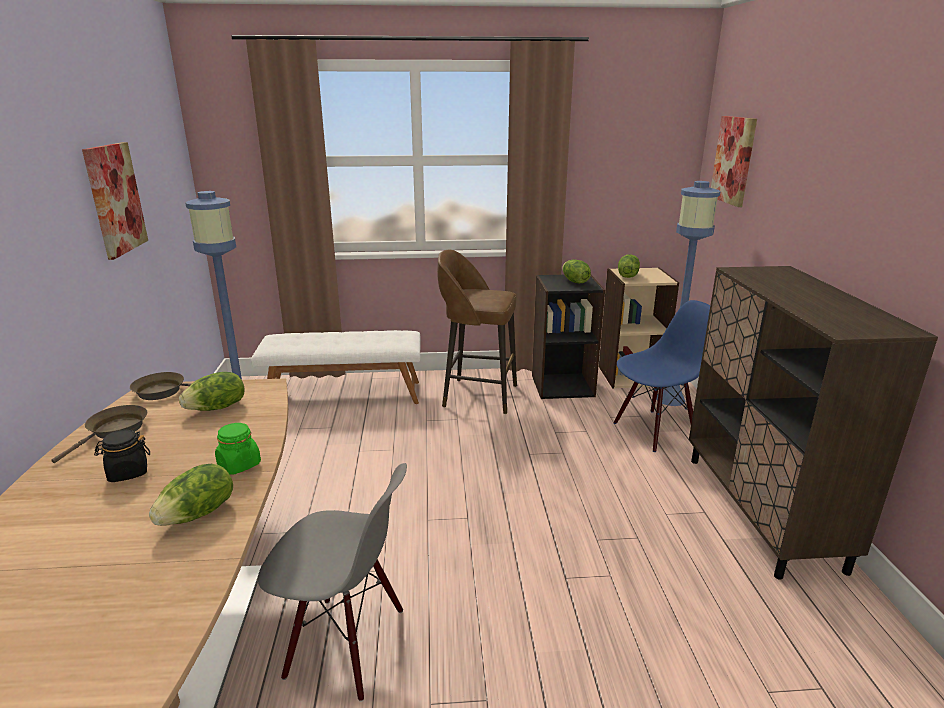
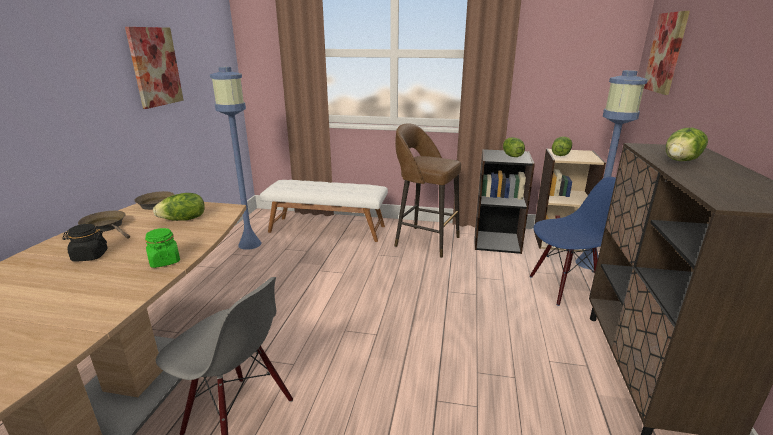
camera: 15 degrees right, 0 degrees up
(114, 431) = (106, 227): brown frying pan -> brown frying pan turned 90 degrees counterclockwise
(199, 514) = (108, 293): lettuce -> lettuce (681, 160)

